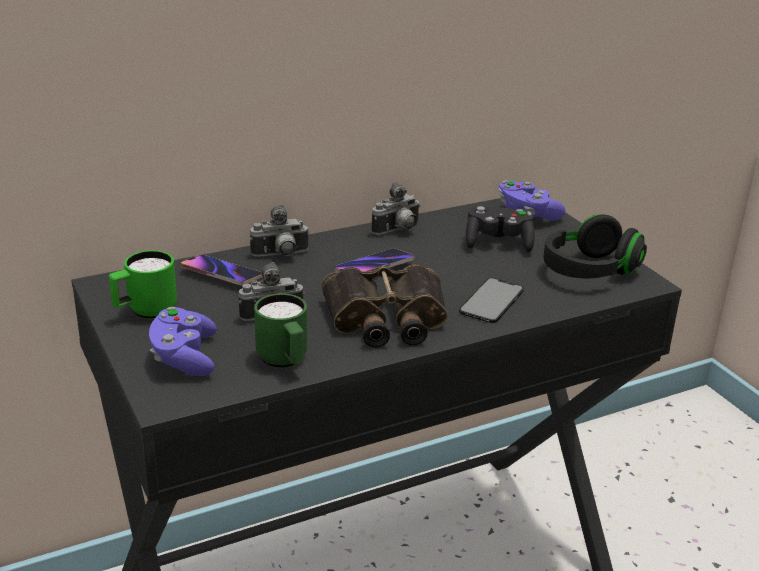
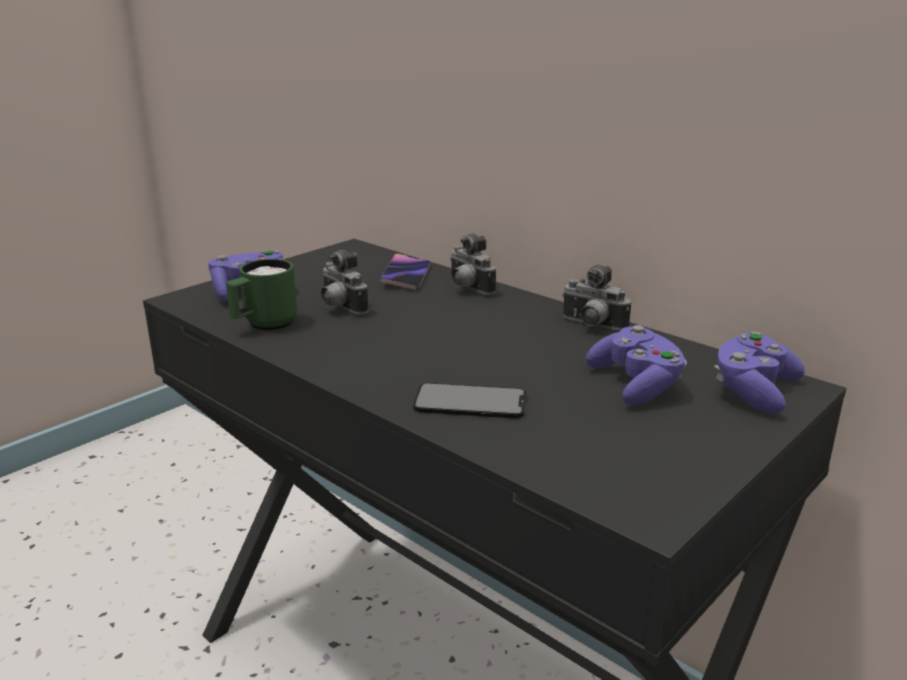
camera: 70 degrees right, 5 degrees down
(145, 312) = (318, 266): green mug -> none
(374, 267) = (486, 329): phone -> none
(386, 319) = (376, 353): binoculars -> none
(498, 243) = (636, 384): black game controller -> purple game controller
(589, 271) = (632, 459): black headphones -> none

